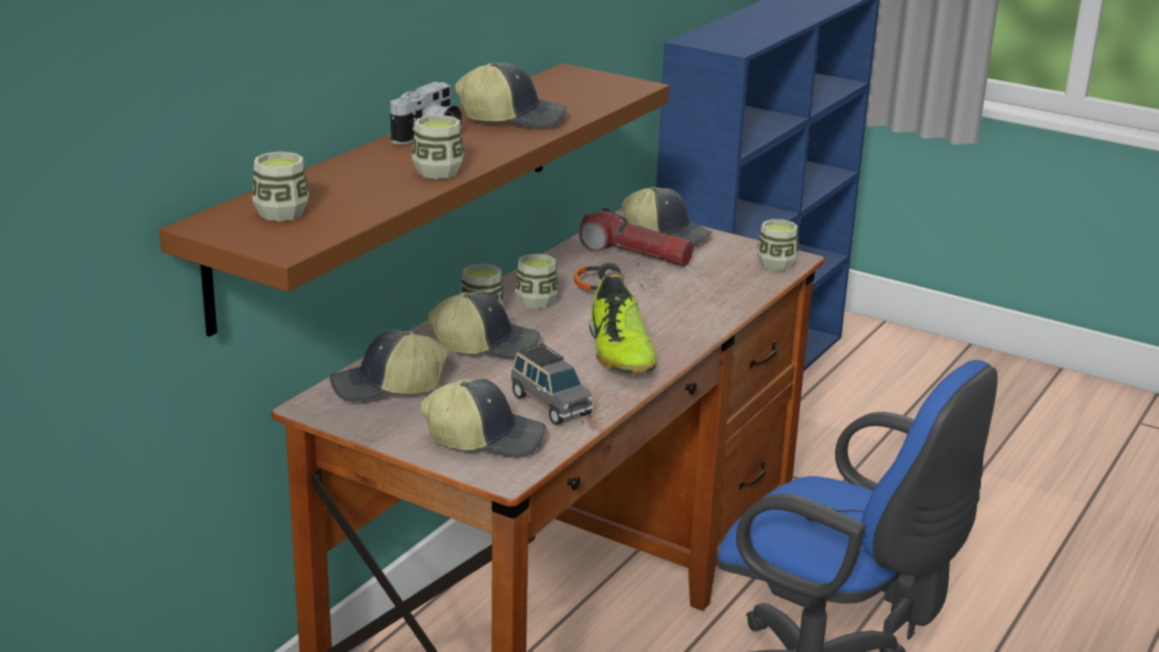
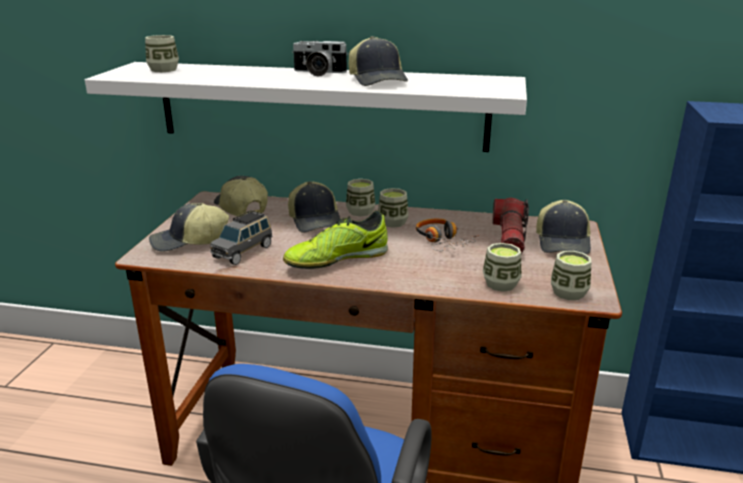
camera: 70 degrees right, 0 degrees up
(393, 187) = (320, 106): brown shelf -> white shelf
(438, 172) = (254, 80): cup -> cup (500, 284)
(486, 438) = (189, 242): cap -> cap turned 90 degrees clockwise

